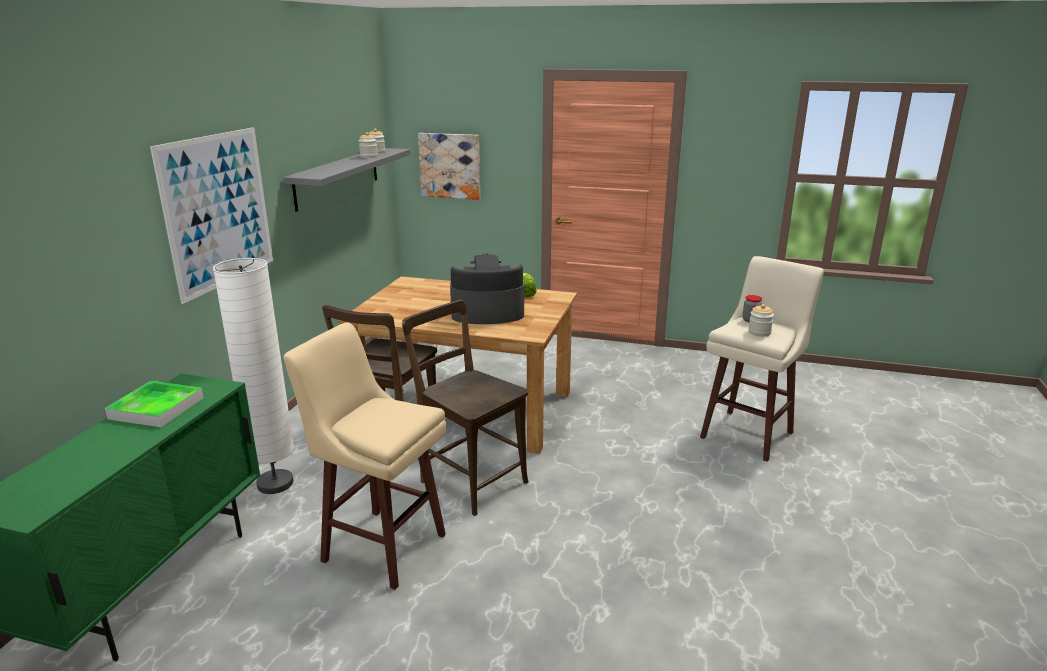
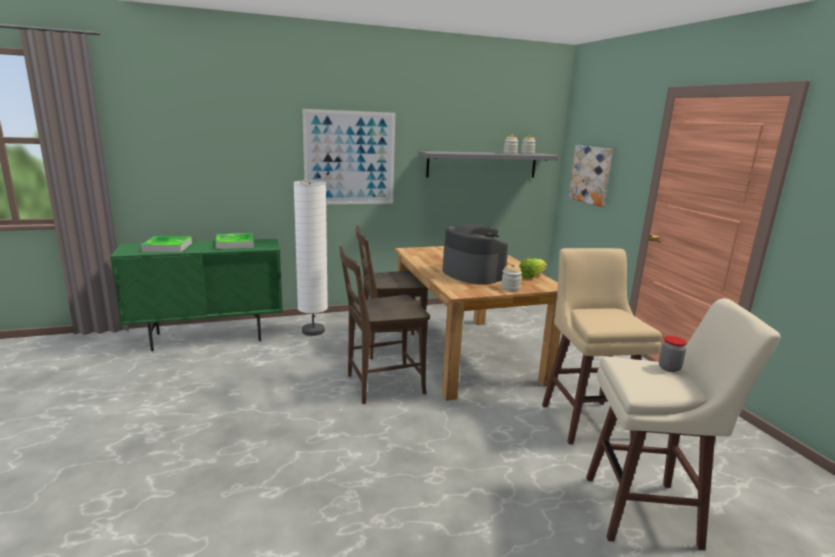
camera: 55 degrees right, 5 degrees down
(71, 467) = (167, 247): none -> tray
(382, 546) = (282, 381): beige stool -> beige stool (586, 420)
(469, 480) = (380, 385): brown chair -> brown chair turned 120 degrees counterclockwise
(759, 332) = (644, 377): jar -> jar (510, 288)

